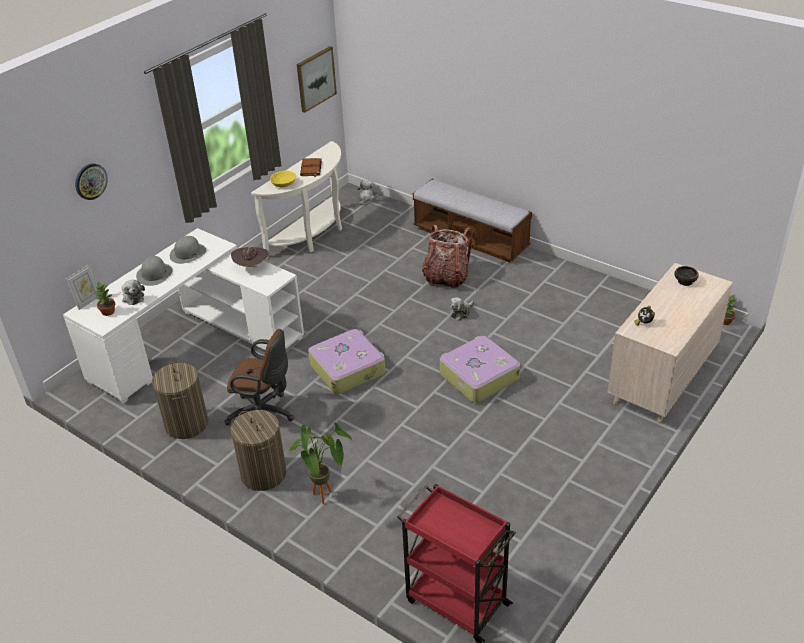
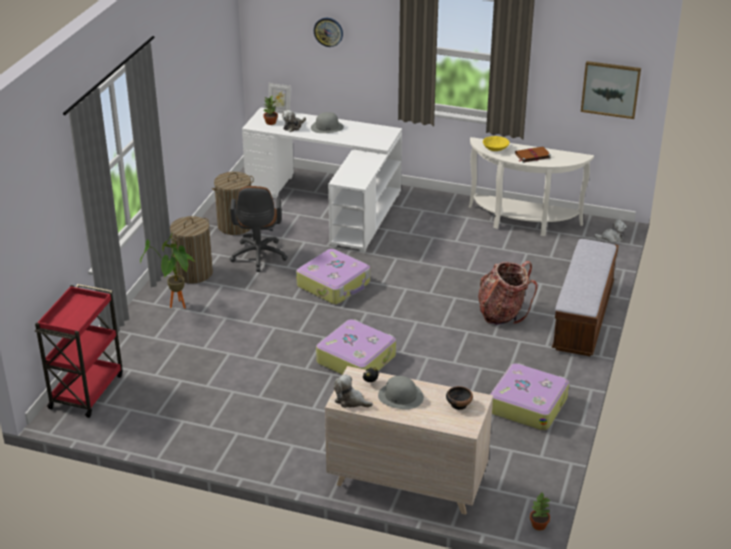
camera: 70 degrees right, 5 degrees down
(188, 253) = (363, 133): grey hat -> grey hat (401, 396)
(251, 267) = (364, 167): brown hat -> none
(461, 313) = (449, 333): plush toy -> plush toy (350, 401)
(577, 293) = (528, 405): none -> suitcase

